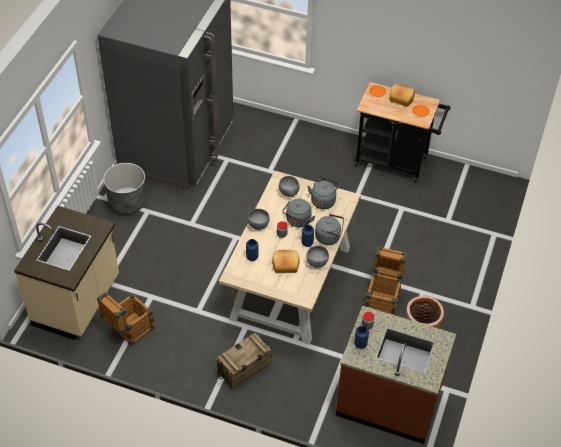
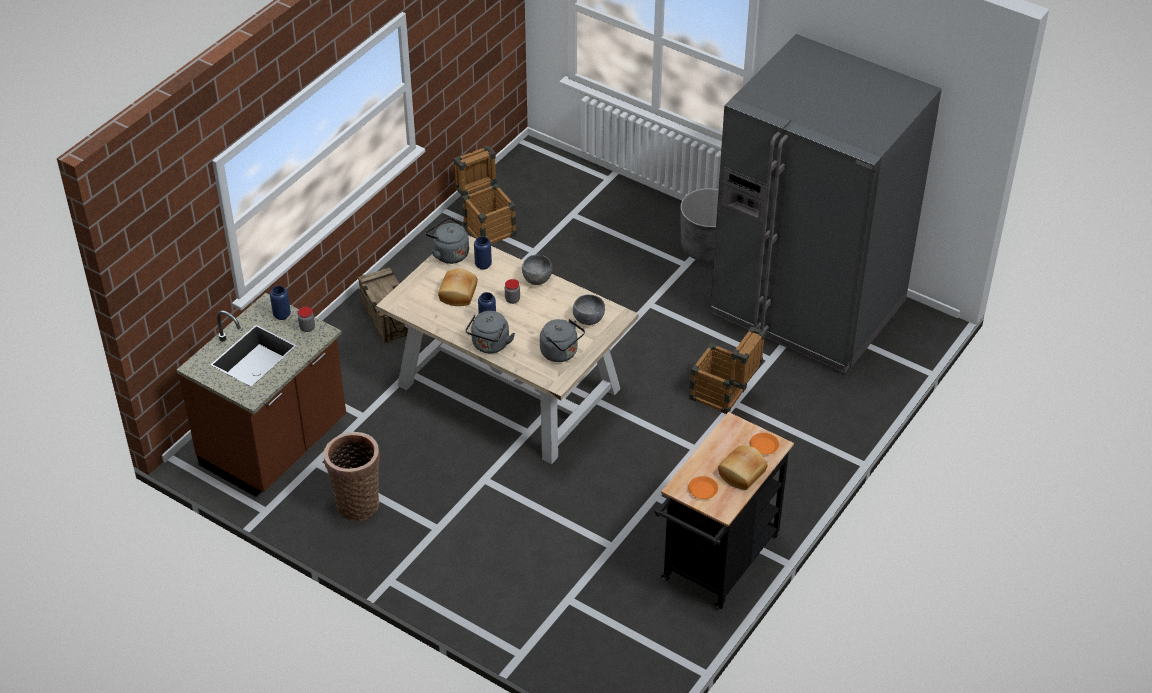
camera: 105 degrees right, 5 degrees down
(78, 302) = (547, 189): beige counter -> none
(298, 221) = (531, 319): grey kettle -> grey kettle (449, 253)
(316, 263) = (449, 324): grey bowl -> none
(383, 300) = (440, 479): crate -> crate (724, 396)

